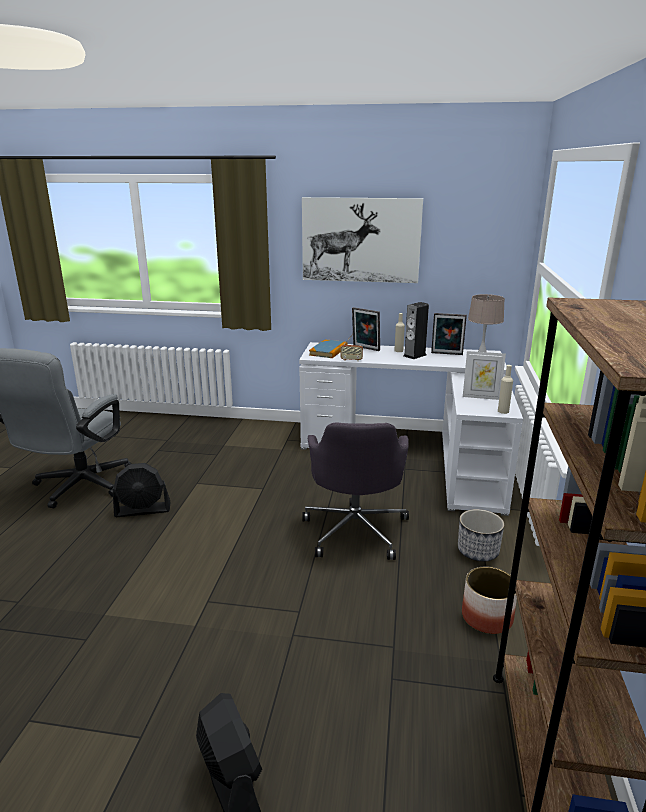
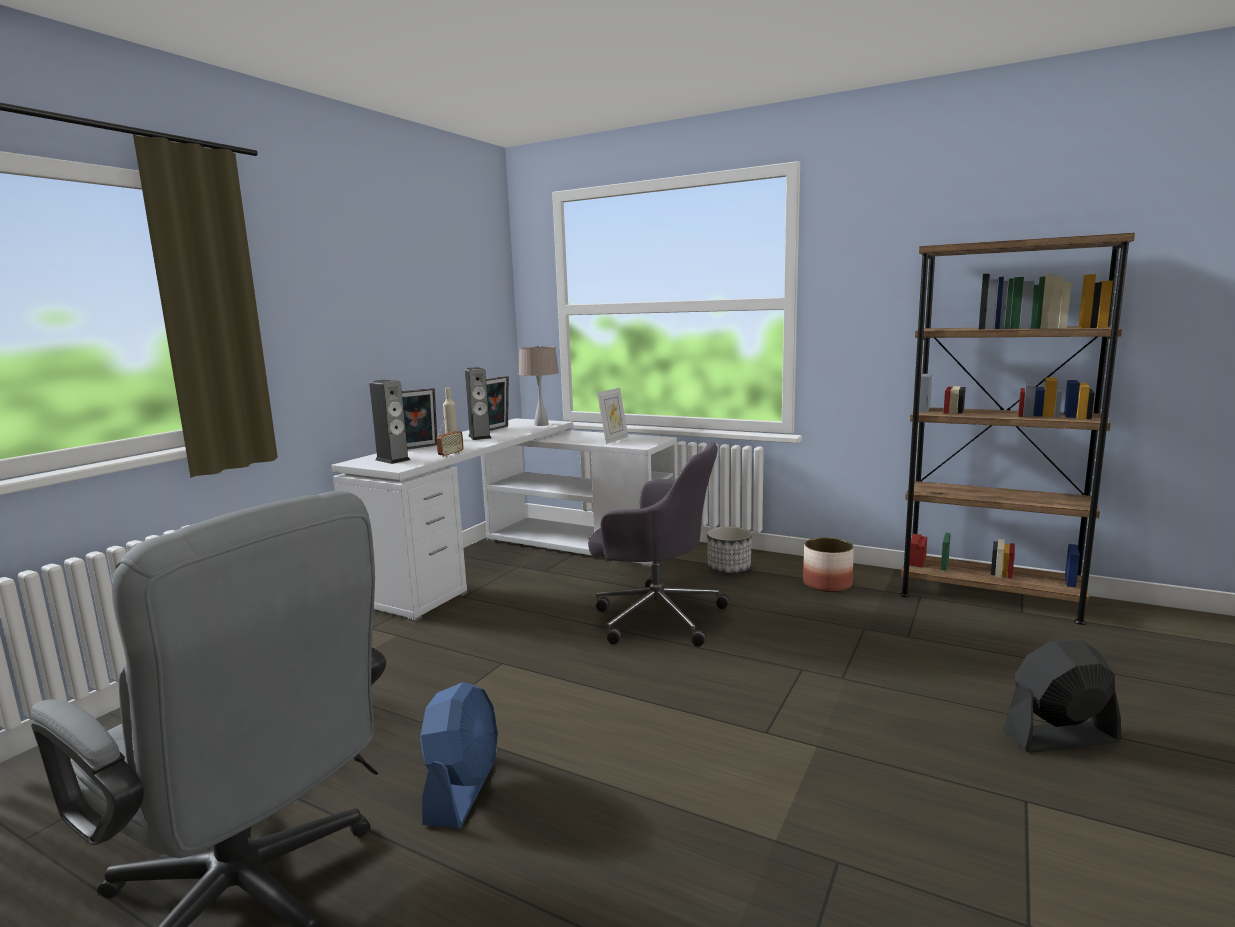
camera: 70 degrees left, 10 degrees down
(143, 510) = (463, 789): black fan -> blue fan
(328, 351) = (392, 460): book -> speaker
(360, 240) = (369, 296): picture -> none
(503, 411) = (656, 439): beige bottle -> none

